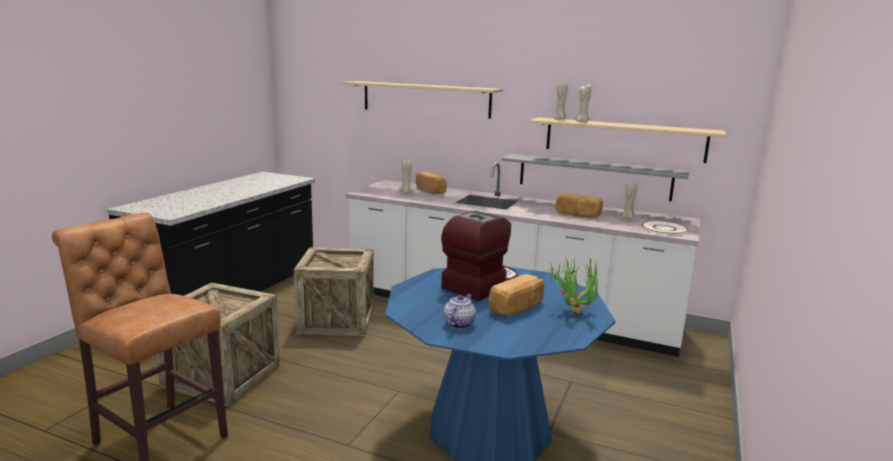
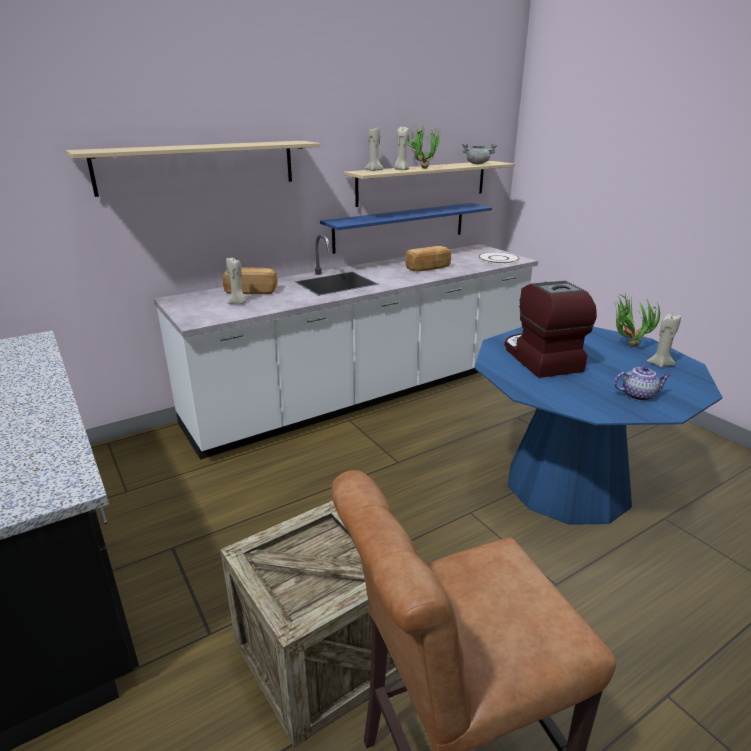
camera: 55 degrees left, 10 degrees up
(336, 320) = (264, 500): crate -> none
(459, 324) = (639, 395): teapot -> teapot turned 120 degrees clockwise
(517, 308) = (608, 361): bread -> none
(594, 176) = (400, 227): grey shelf -> blue shelf
(608, 123) = (422, 168): none -> potted plant
(628, 218) = (458, 259): beige candle -> beige candle (659, 364)
(681, 129) = (477, 164): none -> grey cooking pot

